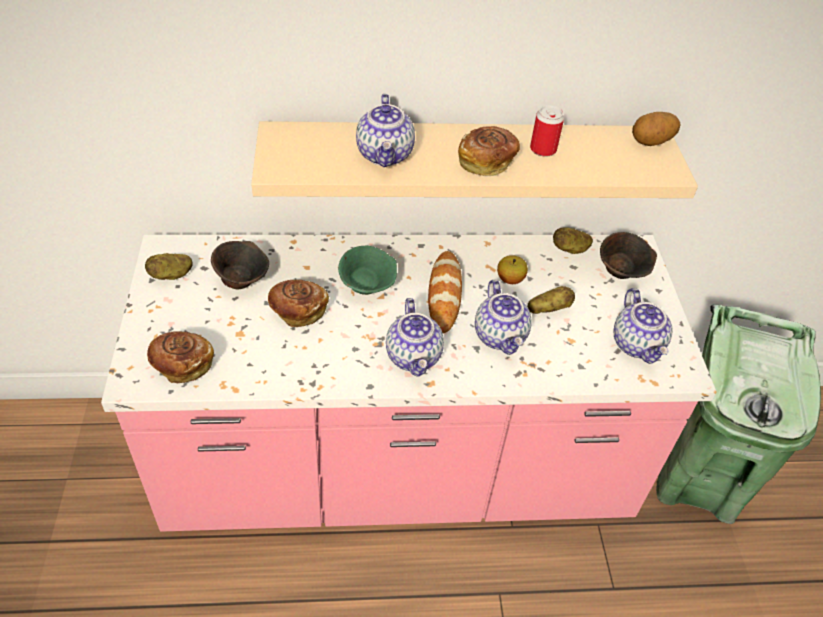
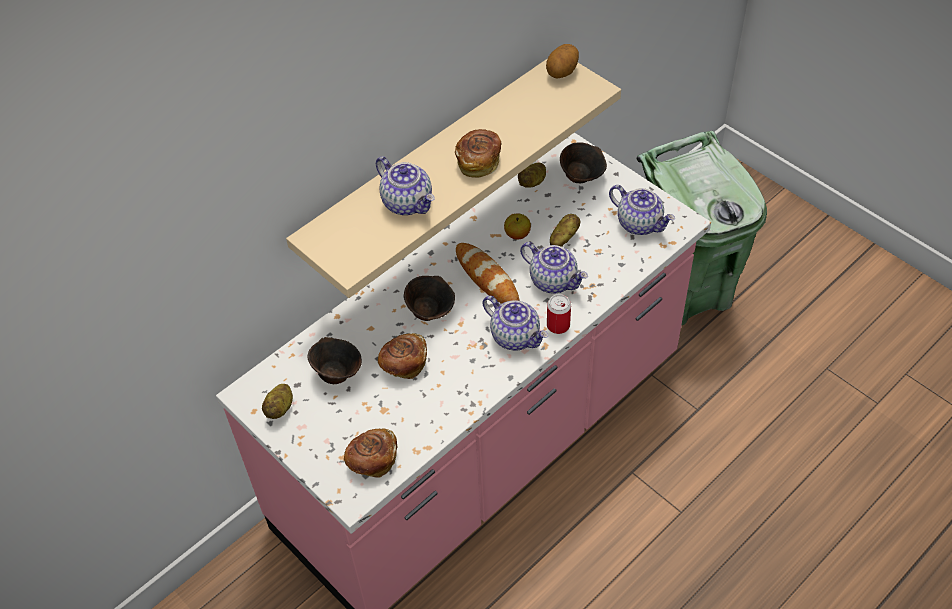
camera: 35 degrees left, 5 degrees up
(367, 287) = (430, 311): green bowl -> brown bowl
(543, 149) = (502, 125): can -> can (558, 325)

